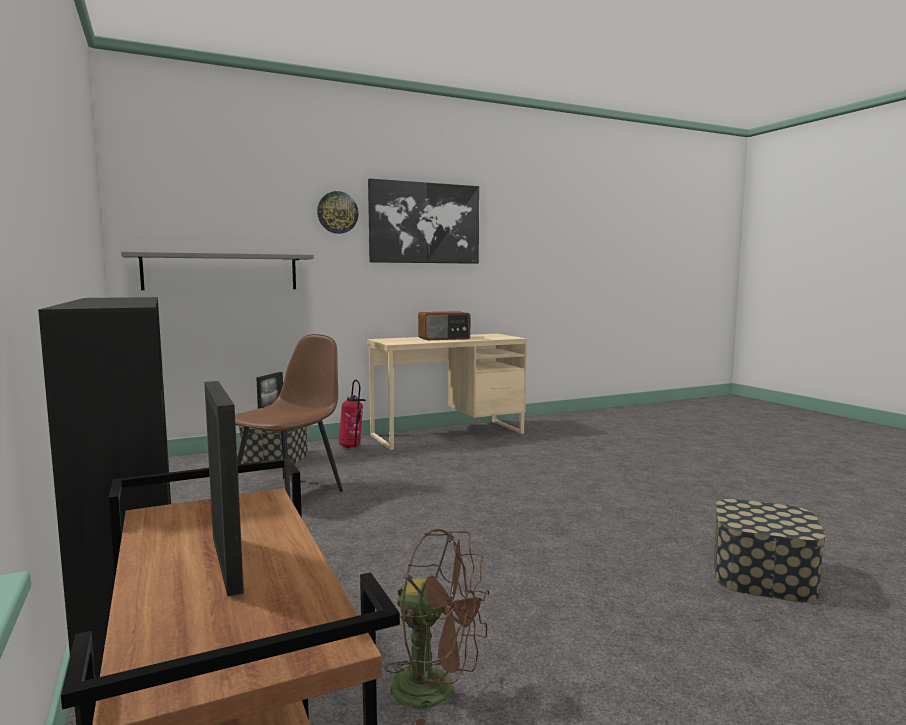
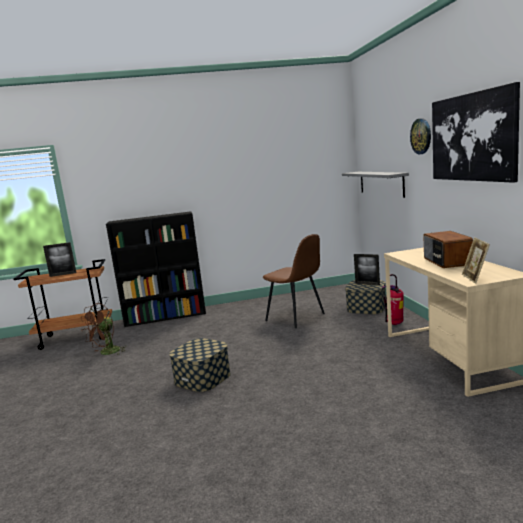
camera: 105 degrees right, 5 degrees up
(504, 337) = (475, 278): none -> picture frame
(763, 575) = (90, 444): storage box -> storage box (202, 378)

